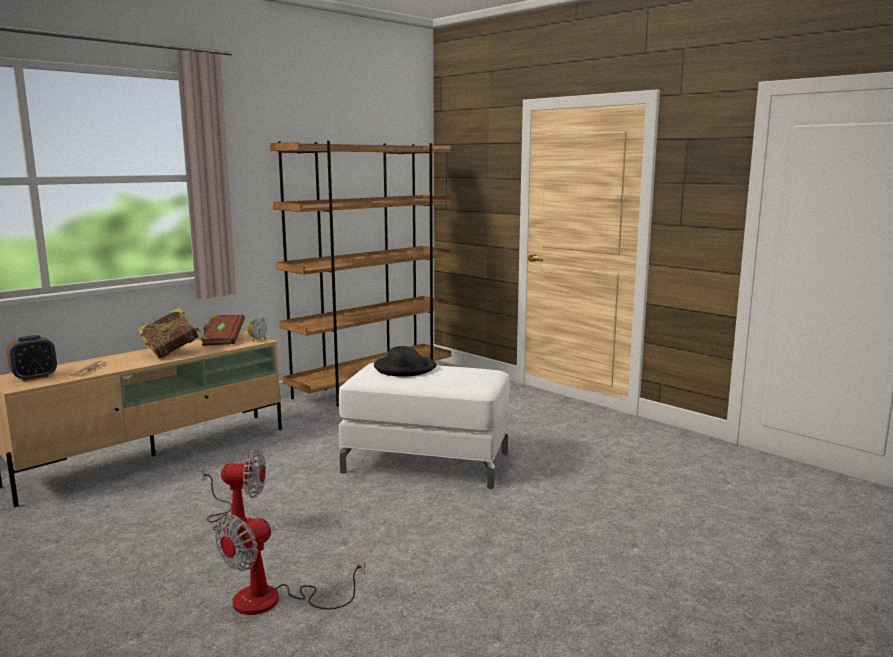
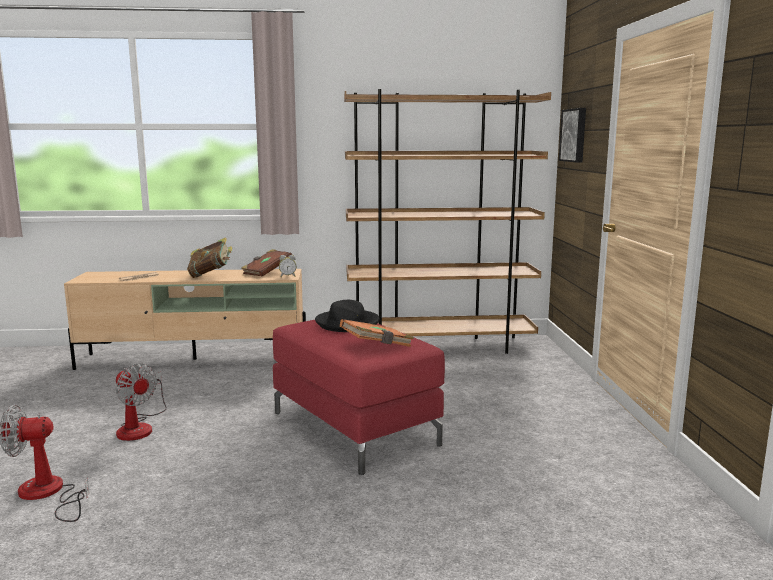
camera: 40 degrees right, 0 degrees up
(34, 377) = (104, 276): alarm clock -> none
(428, 462) = (355, 428): white ottoman -> red ottoman
(464, 182) = (574, 135): none -> picture
(470, 378) = (377, 346): none -> orange book

